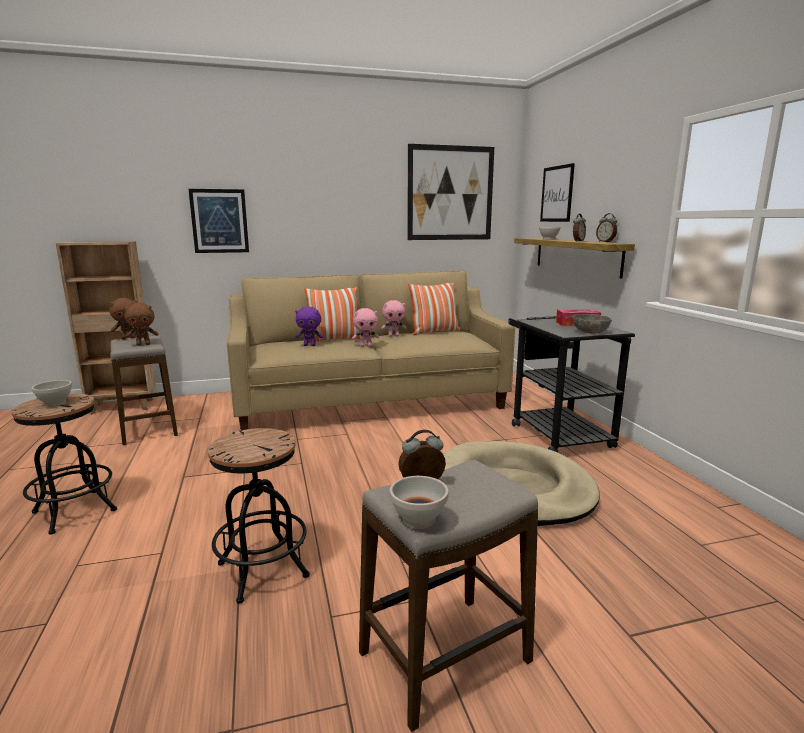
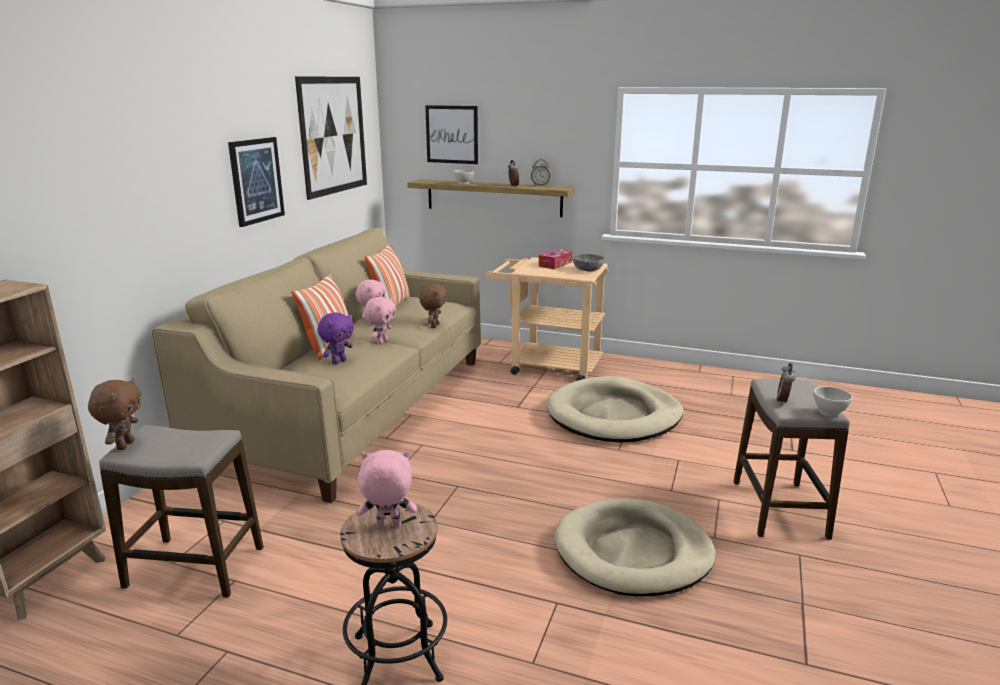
camera: 55 degrees left, 5 degrees up
(54, 403) = (388, 526): white bowl -> pink plush toy
(143, 344) = (186, 440): brown plush toy -> brown plush toy (434, 326)
(219, 221) = (114, 215): picture -> picture (256, 180)
(263, 570) = (633, 552): black stool -> beige dog bed
(556, 432) = (547, 366): black cart -> beige cart

